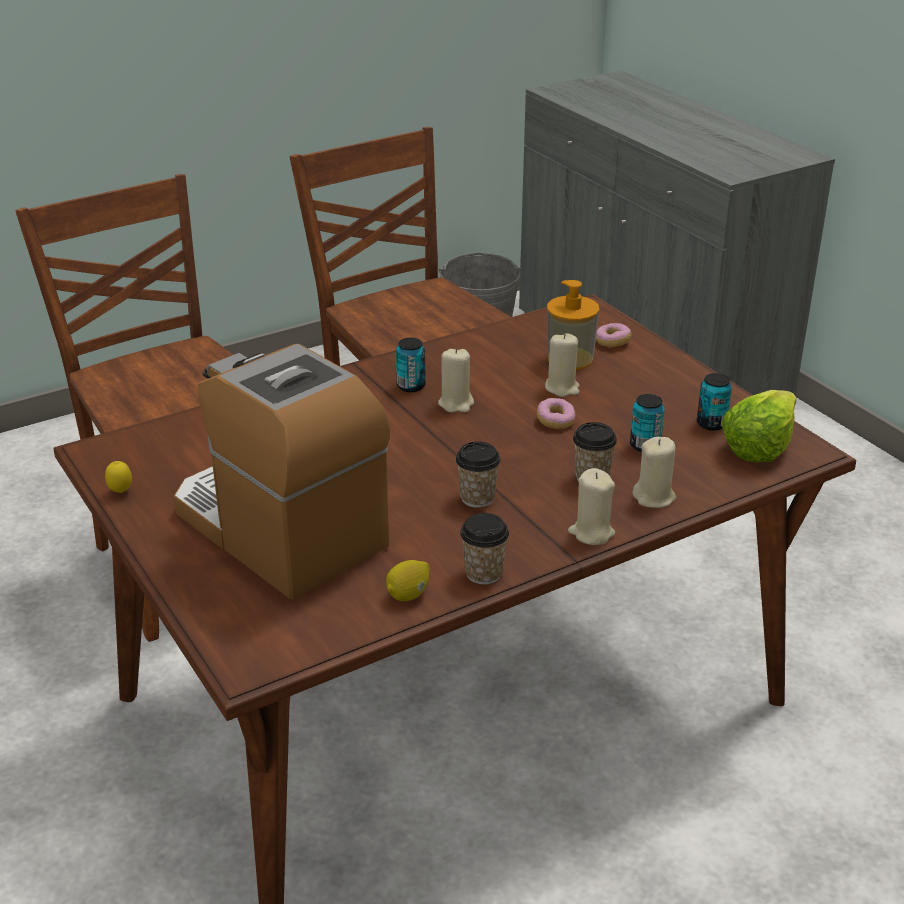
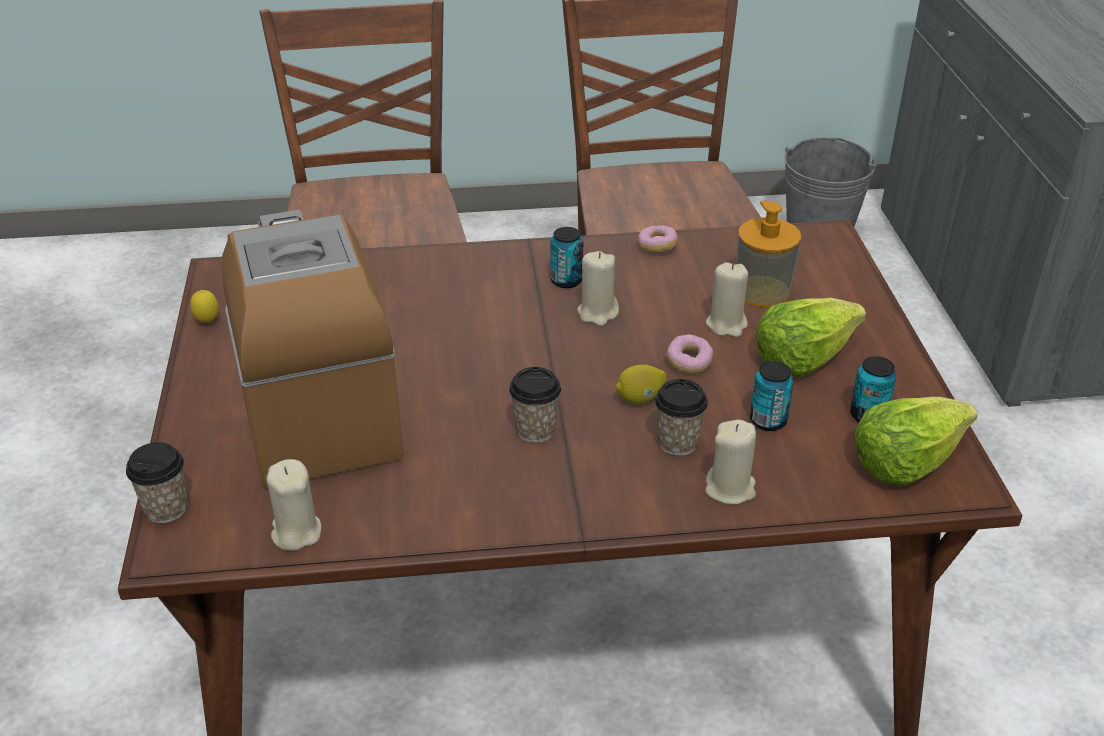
camera: 25 degrees right, 5 degrees up
(408, 595) = (380, 521): lemon -> lemon (640, 399)
(484, 573) = (474, 521): cup -> cup (166, 509)
(591, 533) = (625, 510): beige candle -> beige candle (296, 532)
(612, 342) = (826, 284): donut -> donut (657, 247)
(635, 396) = (802, 357): none -> lettuce

